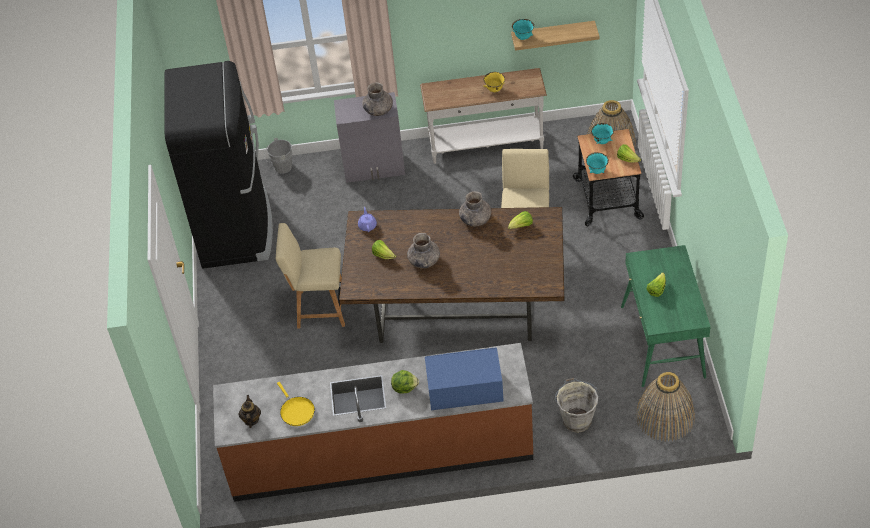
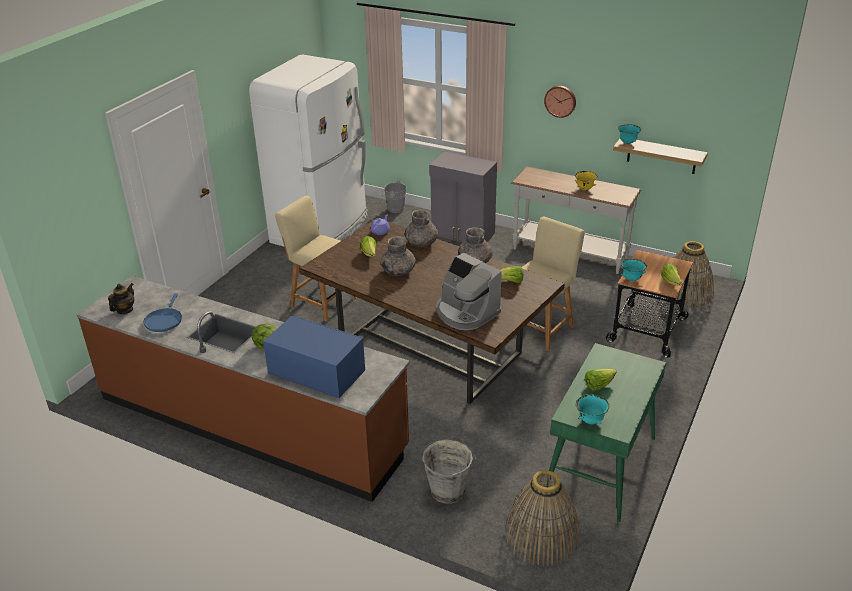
camera: 30 degrees right, 15 degrees down
(235, 227) = (321, 229): black fridge -> white fridge
(296, 411) = (164, 320): yellow frying pan -> blue frying pan
(378, 110) = (471, 167): grey vase -> grey vase (421, 242)
(445, 19) = (560, 101): none -> wall clock
(515, 275) = (466, 313): none -> coffee machine
(602, 141) = (657, 261): turquoise bowl -> turquoise bowl (590, 421)

